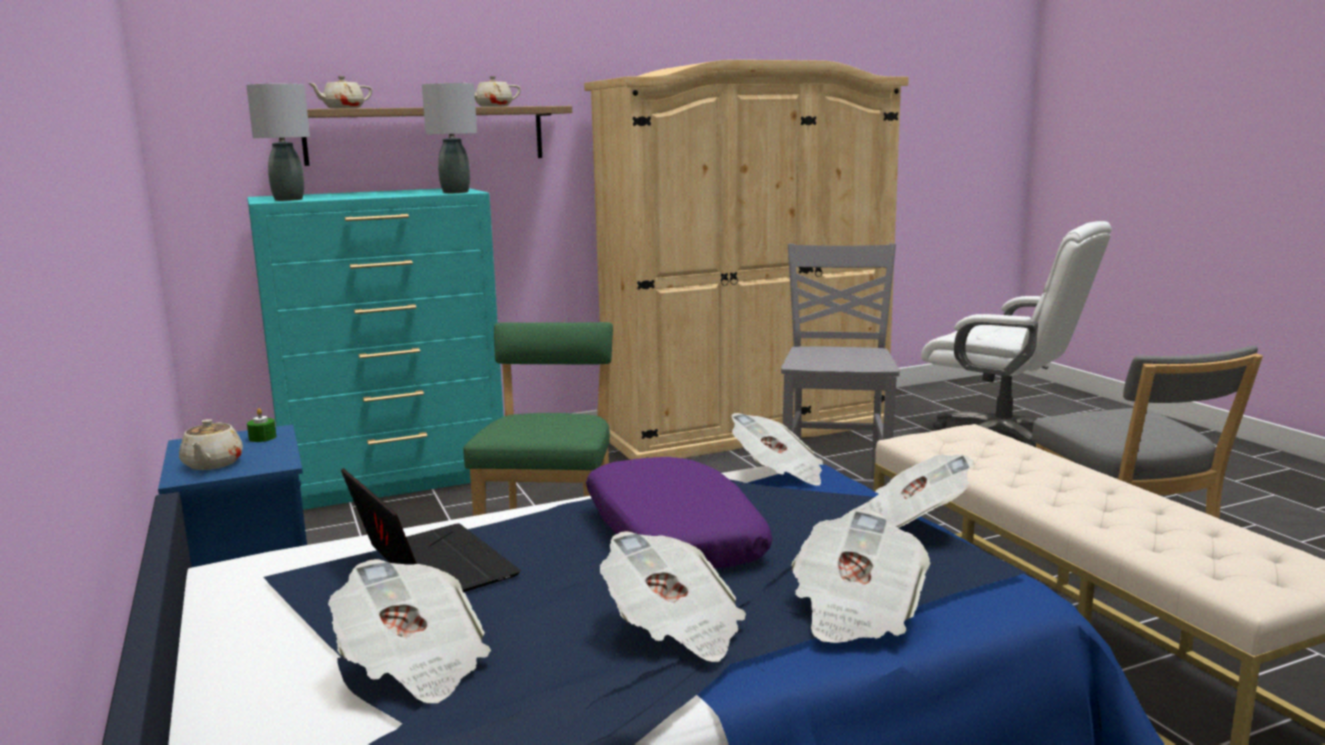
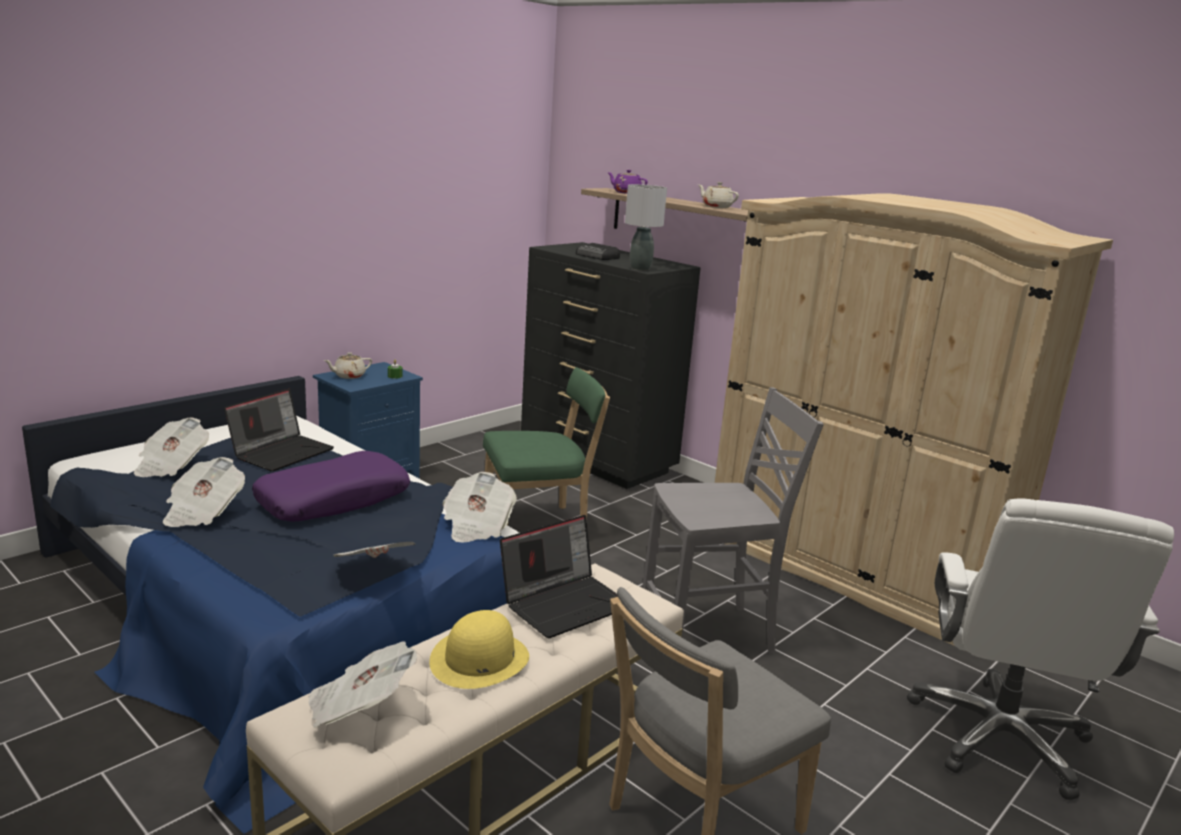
camera: 65 degrees right, 5 degrees up
(288, 199) = (557, 249): grey table lamp -> none
(343, 108) = (626, 193): beige teapot -> purple teapot
(363, 195) = (597, 256): none -> radio
(396, 480) = (597, 460): turquoise dresser -> black dresser
(855, 611) = (231, 559): newspaper -> newspaper (359, 707)
(976, 455) = (565, 603): none -> laptop
(1097, 498) = (479, 659): none -> yellow hat

